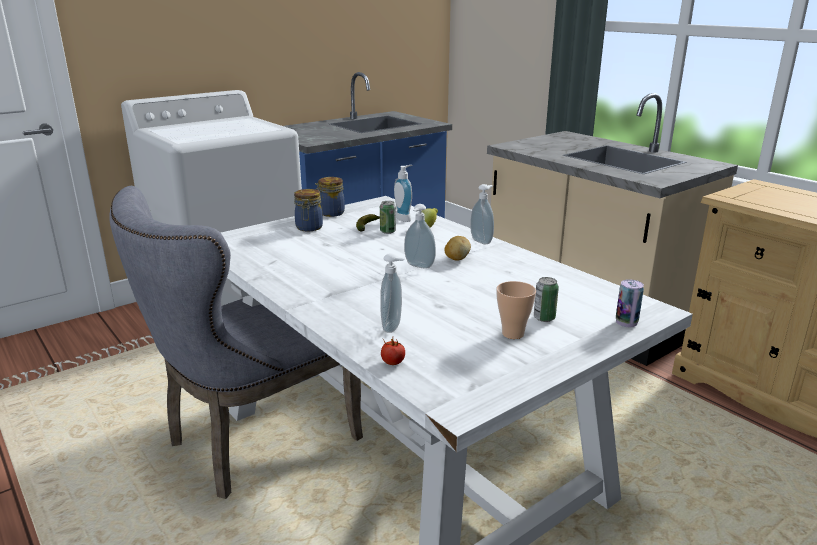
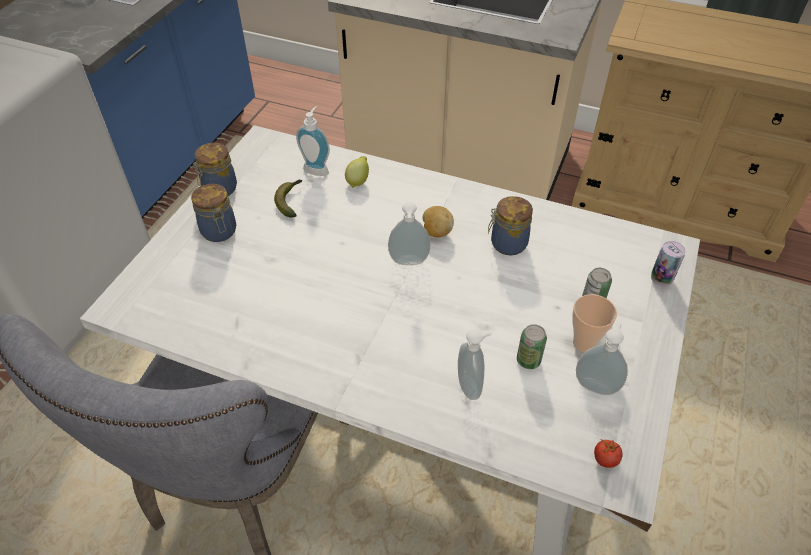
camera: 30 degrees left, 25 degrees up
(388, 231) = (320, 204): can -> can (528, 360)
(393, 362) = (517, 445): tomato -> tomato (605, 459)
(482, 241) = (436, 186): soap dispenser -> soap dispenser (596, 385)
(506, 276) = (507, 244): none -> jar

